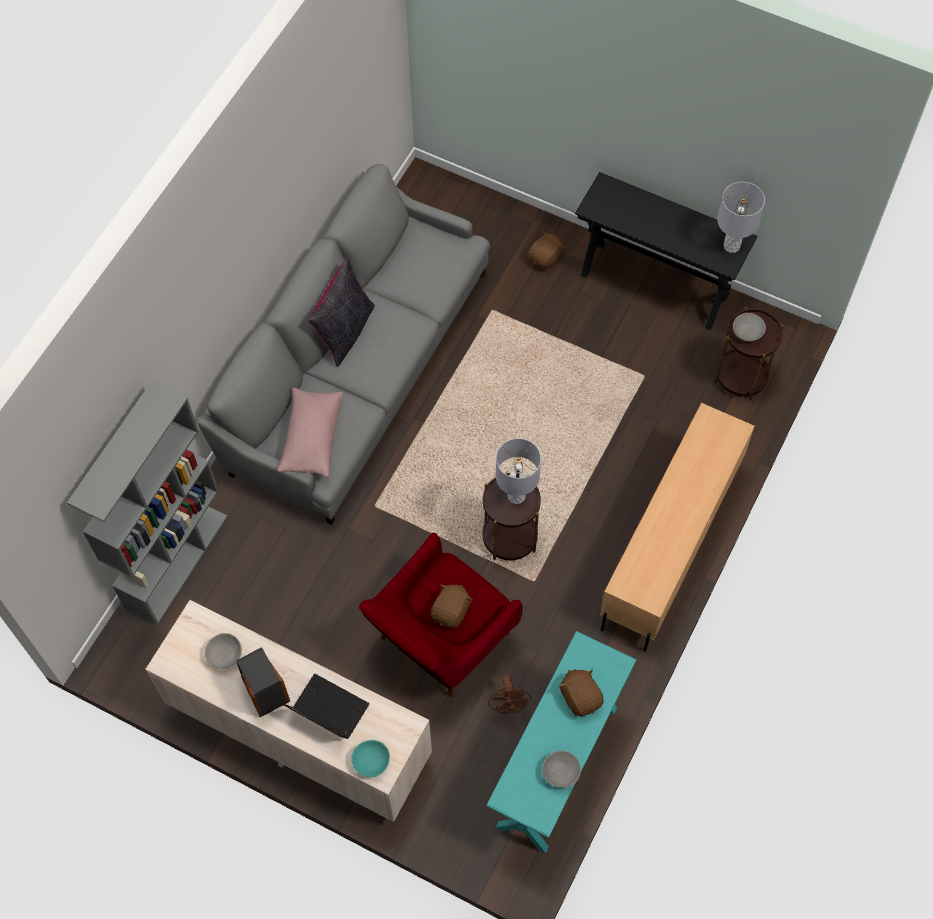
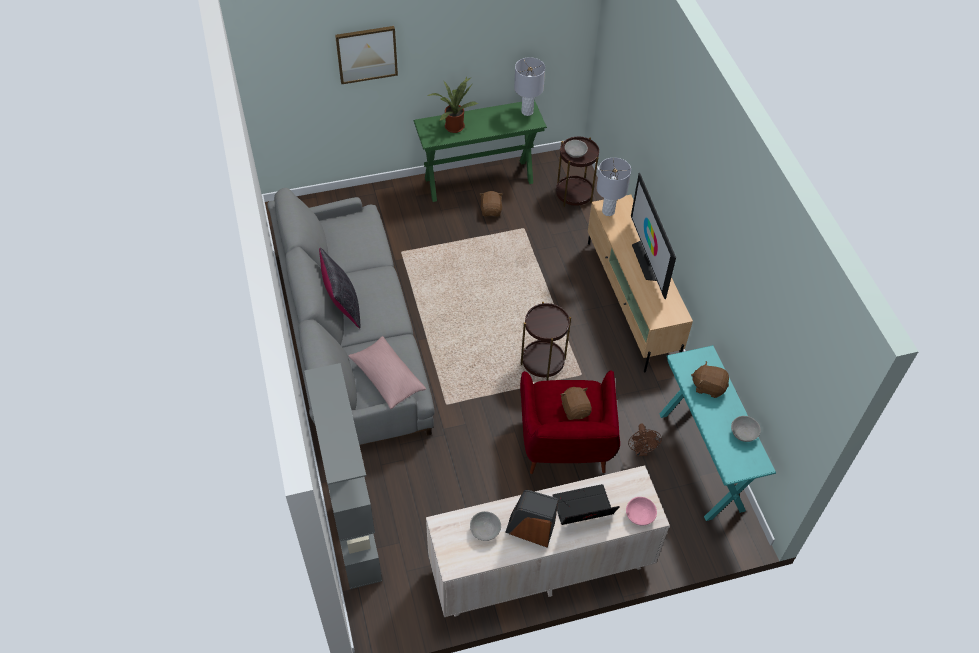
camera: 45 degrees left, 10 degrees down
(371, 762) = (640, 515): turquoise bowl -> pink bowl
(508, 706) = (641, 451): brown fan -> brown fan turned 45 degrees clockwise
(516, 496) = (547, 318): grey table lamp -> grey table lamp (608, 211)
(546, 258) = (403, 205): brown plush toy -> brown plush toy (491, 210)
(557, 70) = (366, 54): none -> picture
(634, 208) = (454, 125): none -> potted plant
(654, 285) = (479, 180): black console table -> green console table
(687, 515) = (648, 260): none -> television

